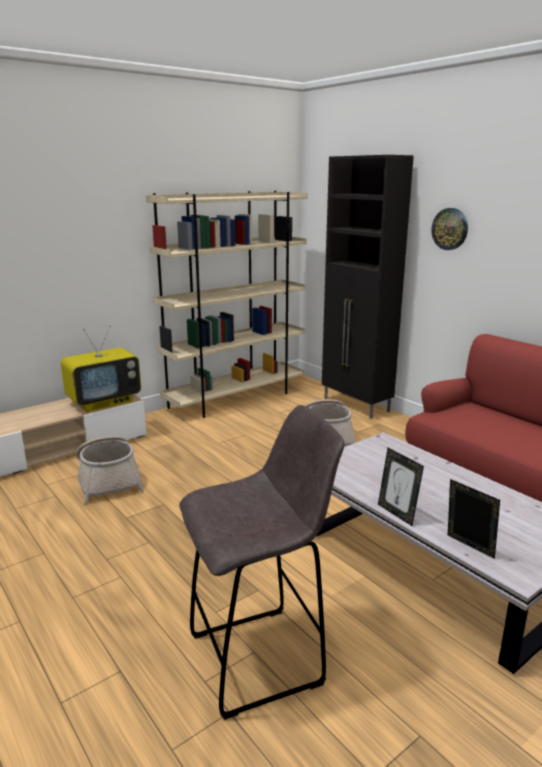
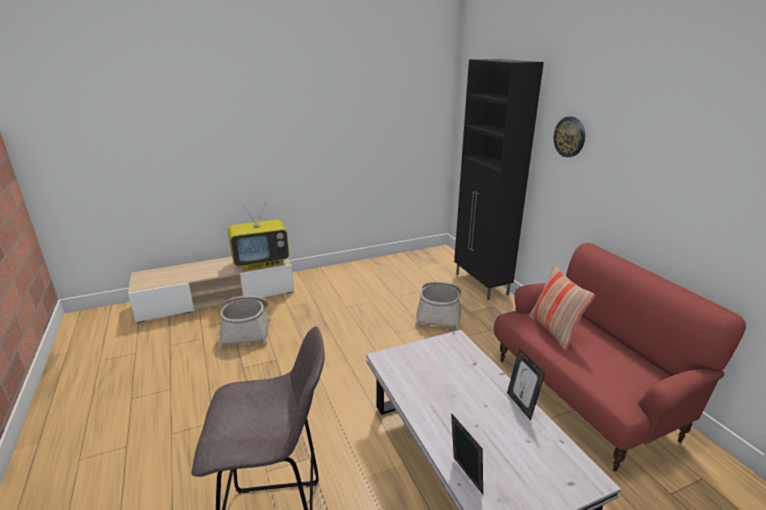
camera: 15 degrees right, 5 degrees up
(236, 398) = (381, 265): beige bookcase -> none
(397, 513) = (421, 423): picture frame -> picture frame (521, 405)
(473, 423) = (554, 331): none -> pillow

